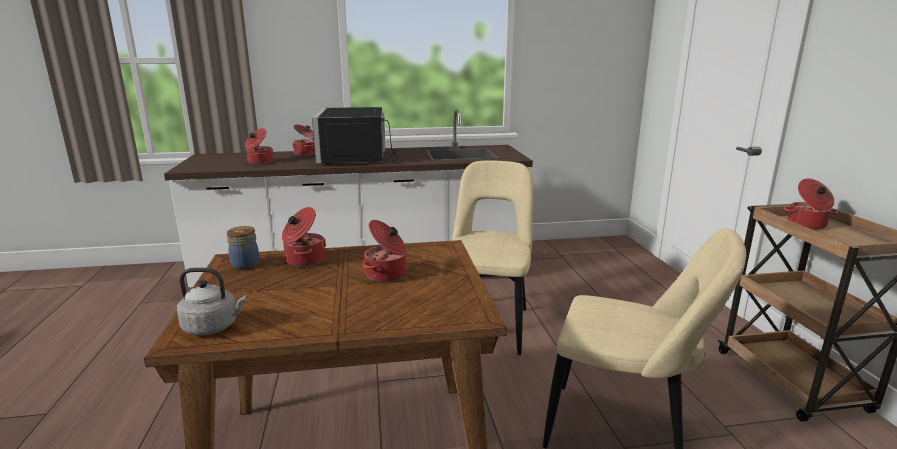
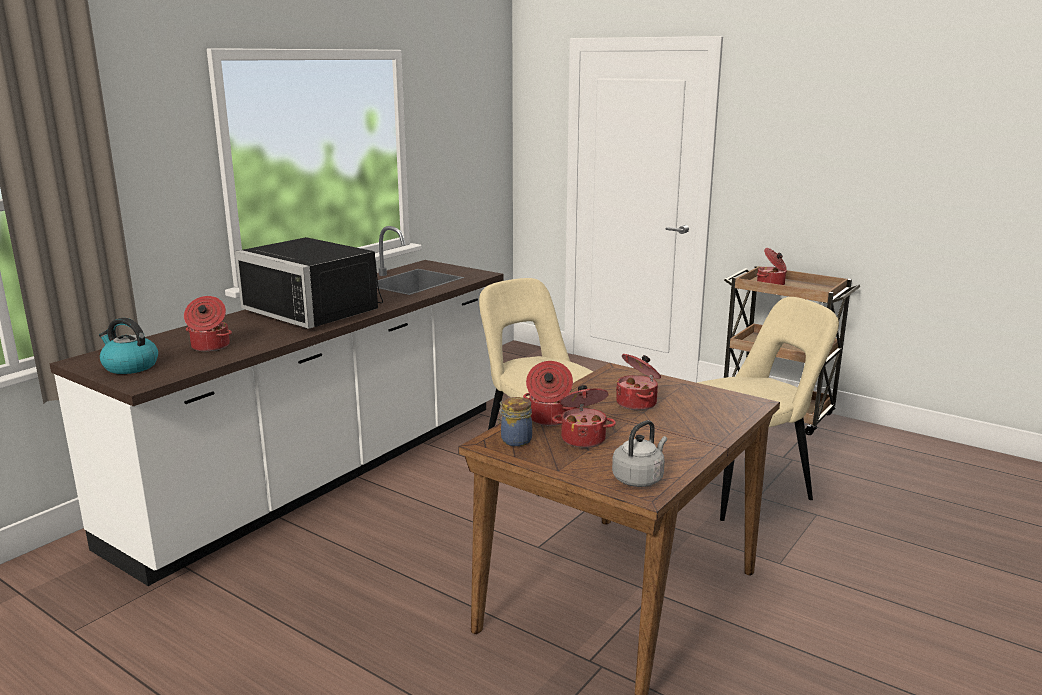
camera: 45 degrees left, 0 degrees up
(206, 162) = (129, 366): none -> kettle
(306, 153) = (230, 322): cooking pot -> cooking pot (583, 438)

